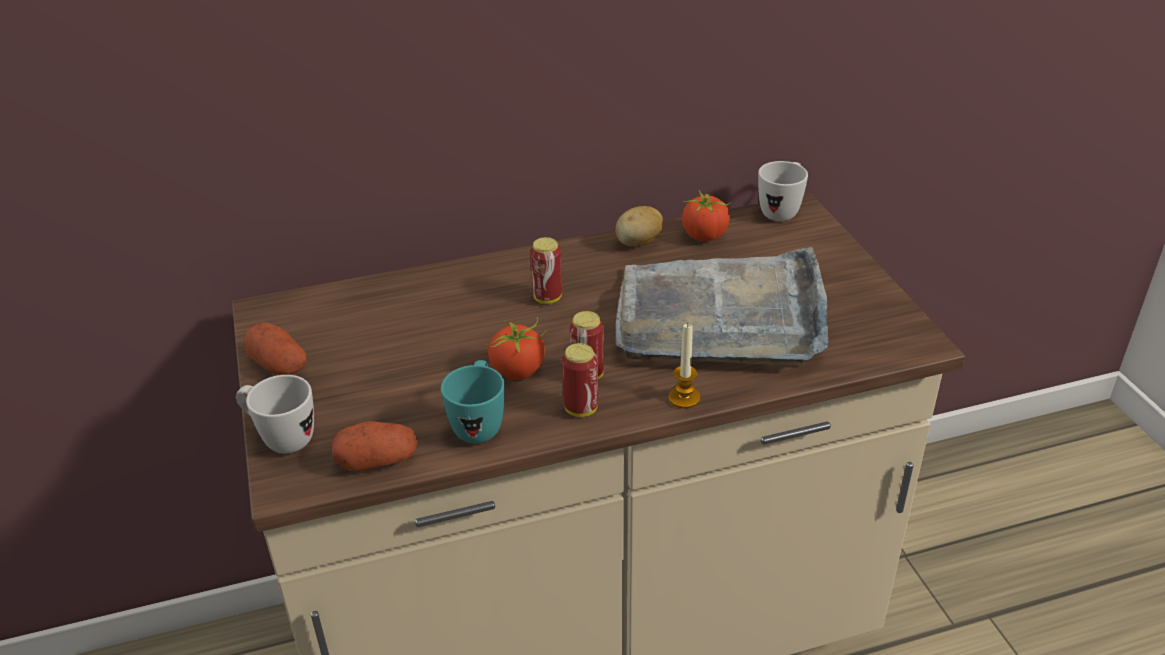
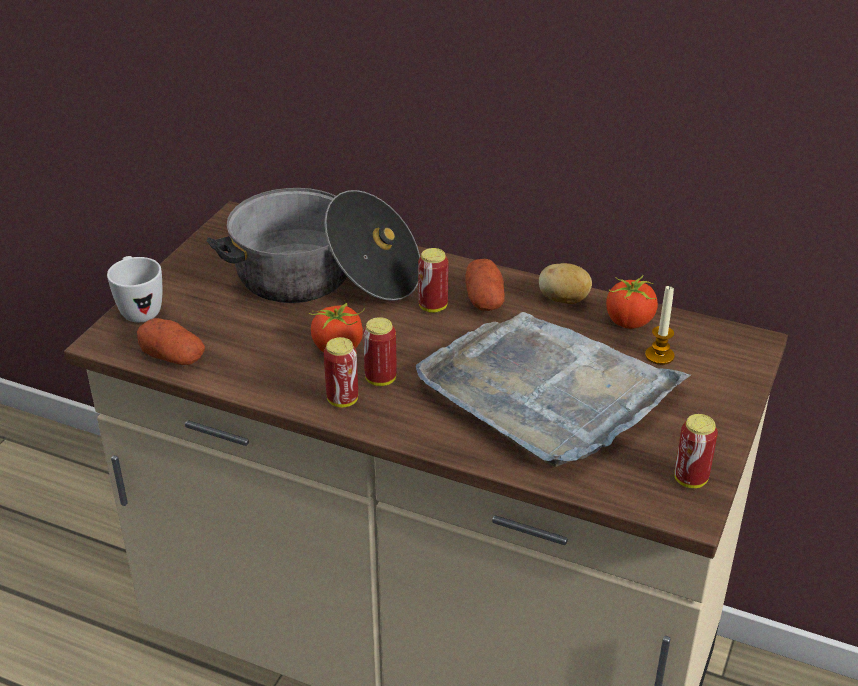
camera: 40 degrees right, 0 degrees up
(279, 364) = (199, 260): potato -> potato (484, 299)
(422, 322) = (323, 278): none -> cooking pot
(479, 424) = (263, 370): turquoise mug -> none
(684, 398) = (425, 436): candle -> candle (659, 356)
(782, 211) = (733, 335): white mug -> none
(893, 321) = (690, 479): none -> can

